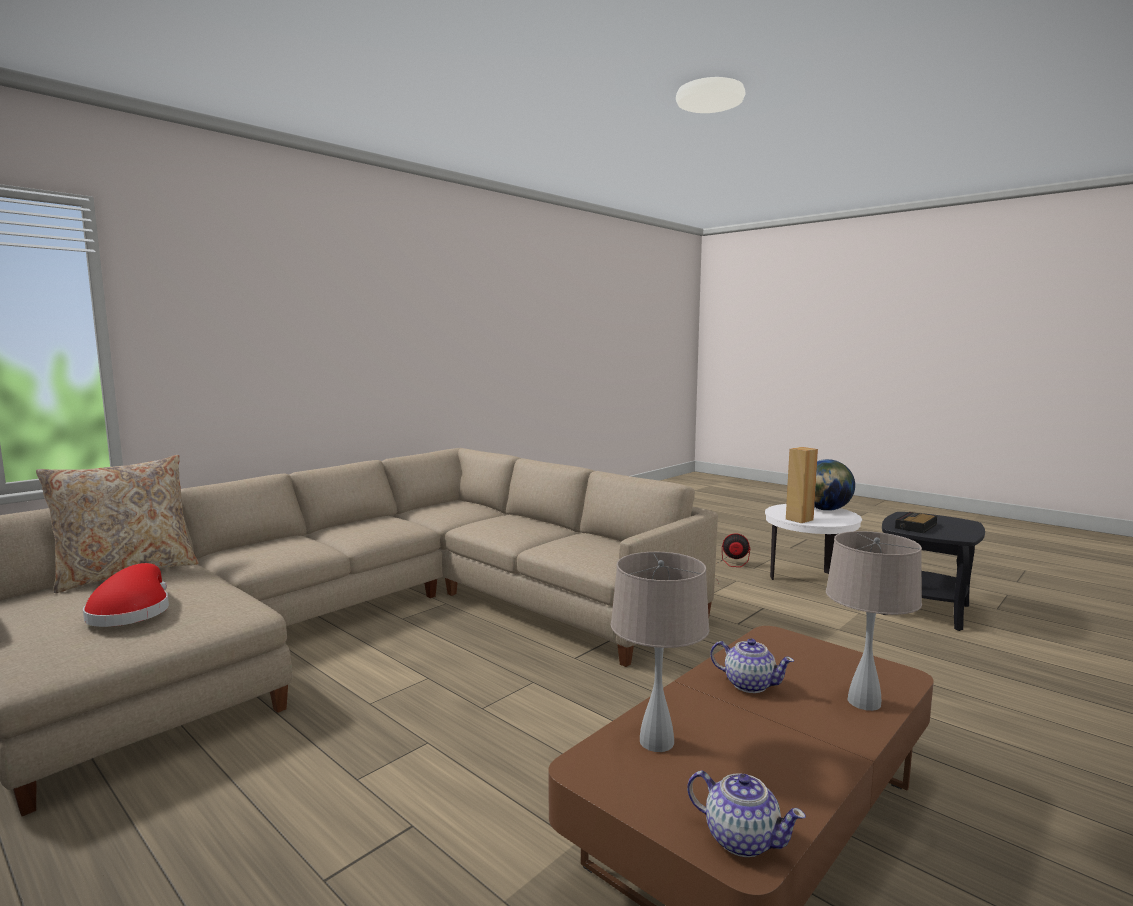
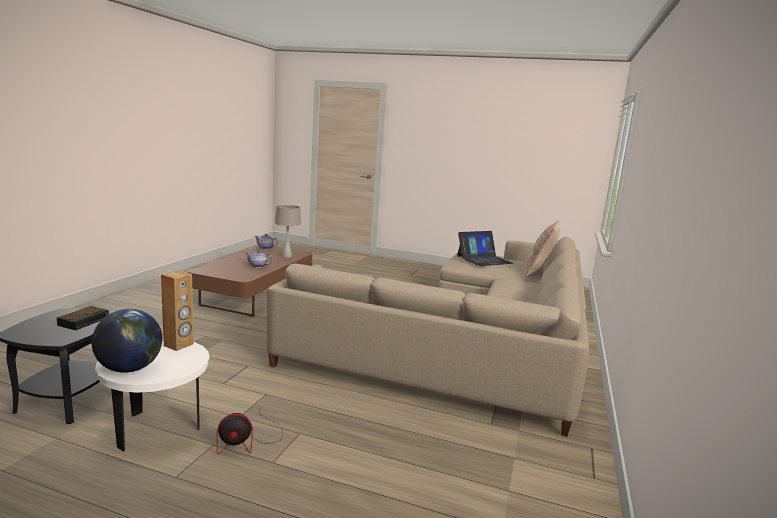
camera: 155 degrees right, 5 degrees up
(131, 612) = (484, 259): red hat -> laptop
(864, 702) = (220, 264): beige table lamp -> none

